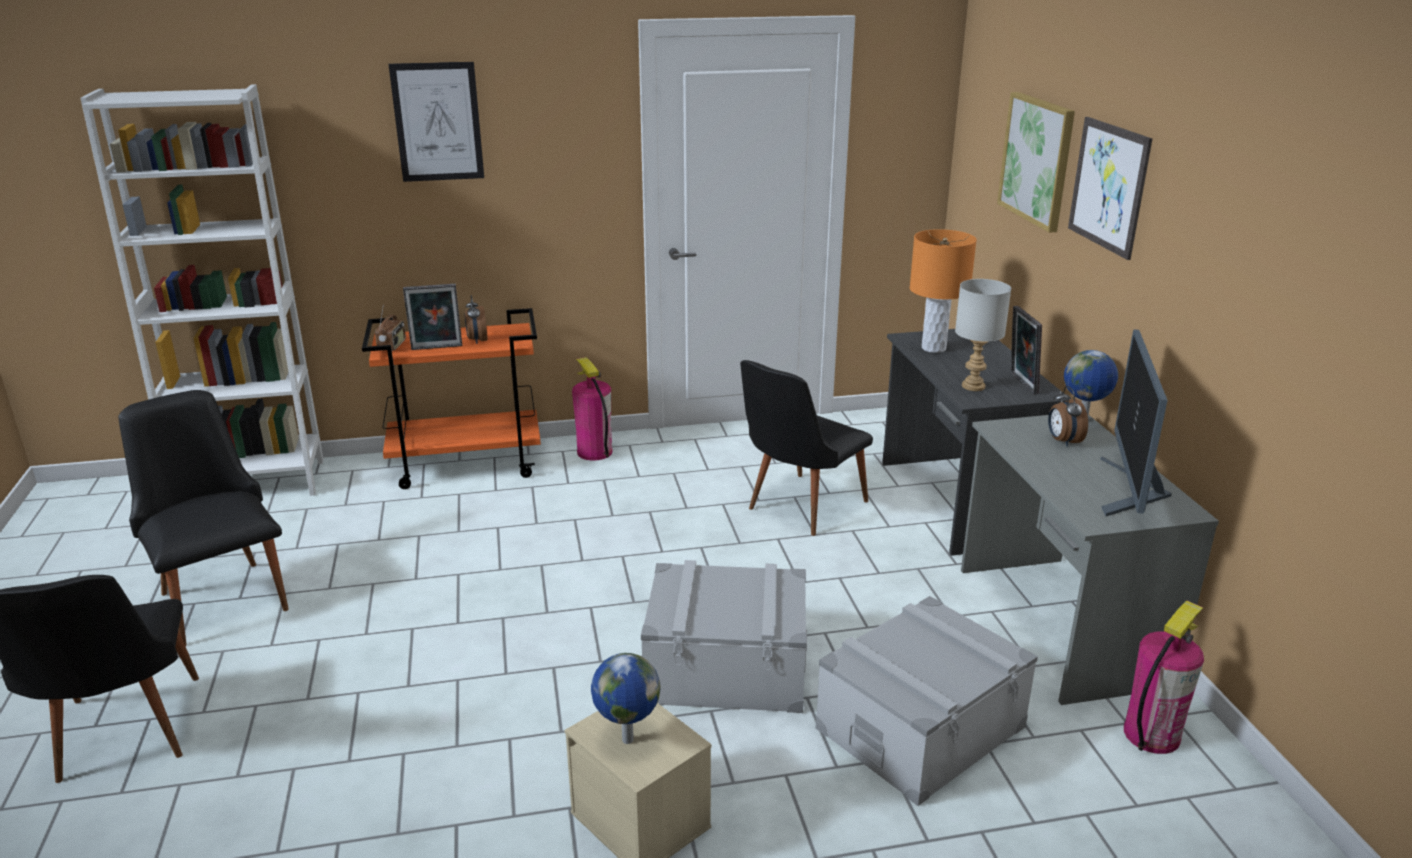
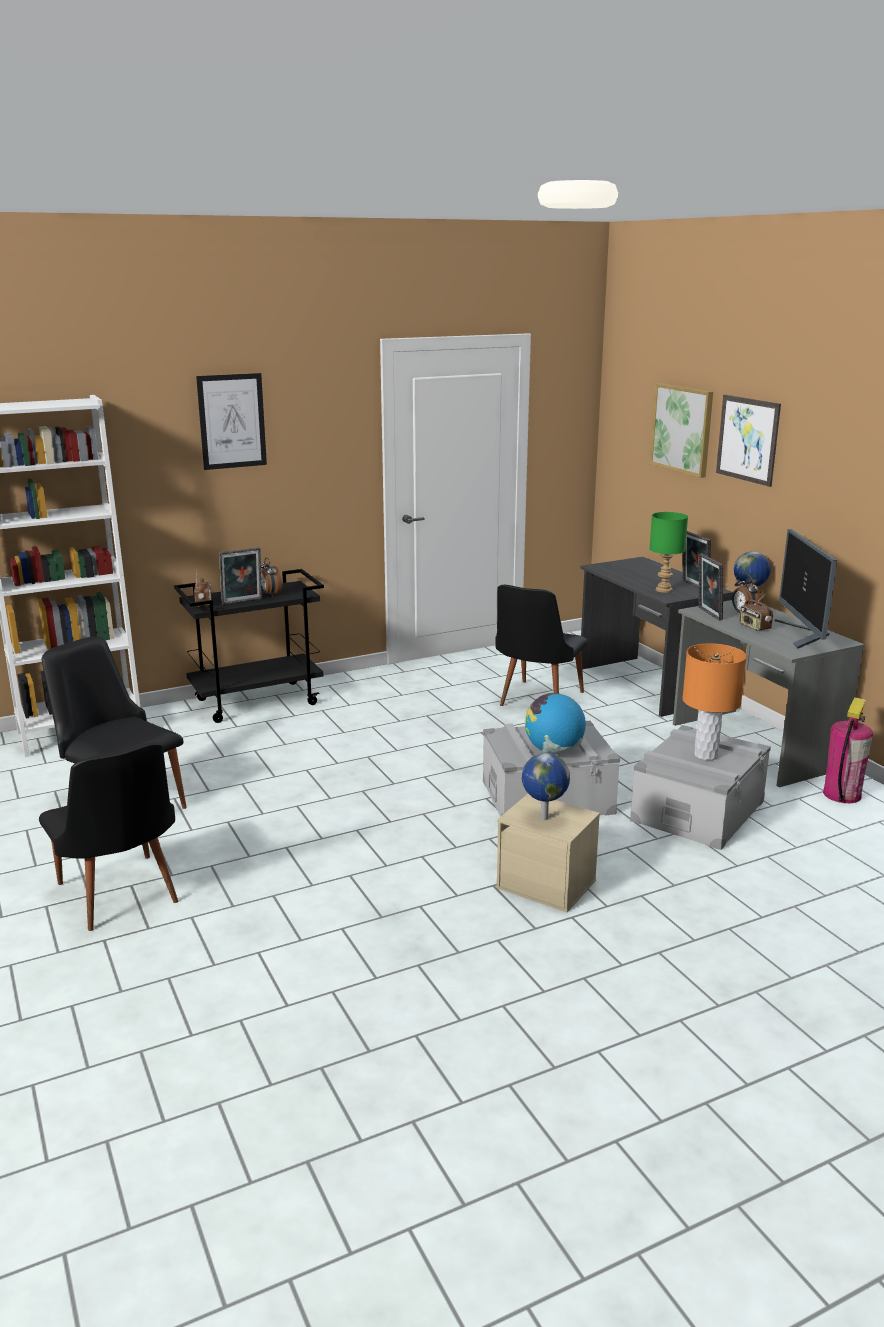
camera: 15 degrees left, 5 degrees down
(467, 464) = (257, 701): orange cart -> black cart
(594, 452) = (355, 683): fire extinguisher -> none
(723, 616) = (553, 751): none -> globe
(933, 348) = (620, 571): orange table lamp -> orange table lamp (705, 755)
(974, 386) = (664, 590): grey table lamp -> green table lamp
(1009, 435) = (707, 614): none -> picture frame
(1063, 467) = (754, 627): none -> radio

